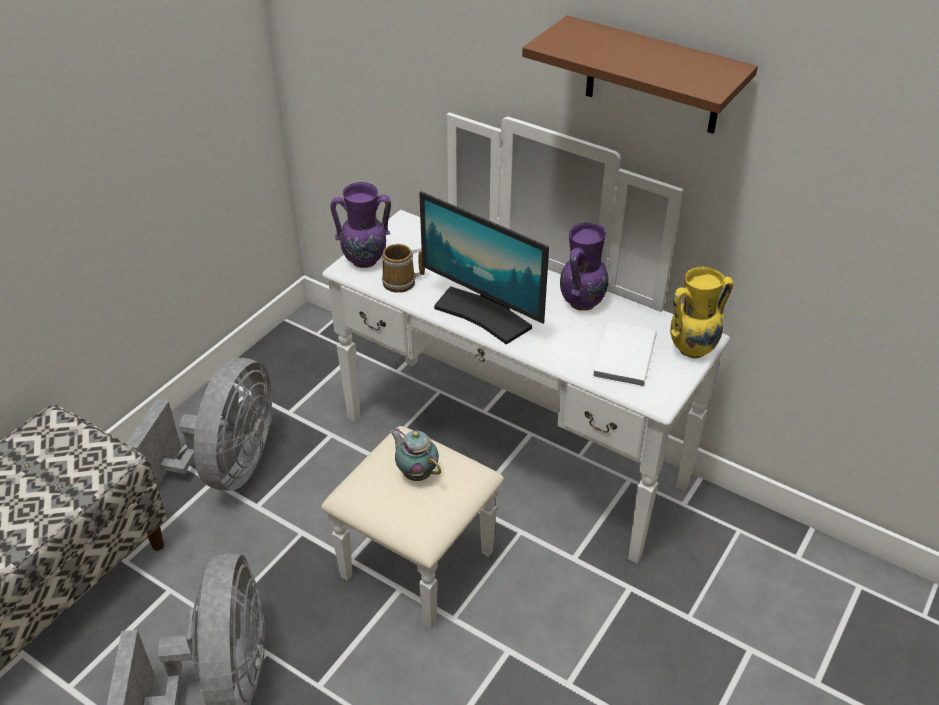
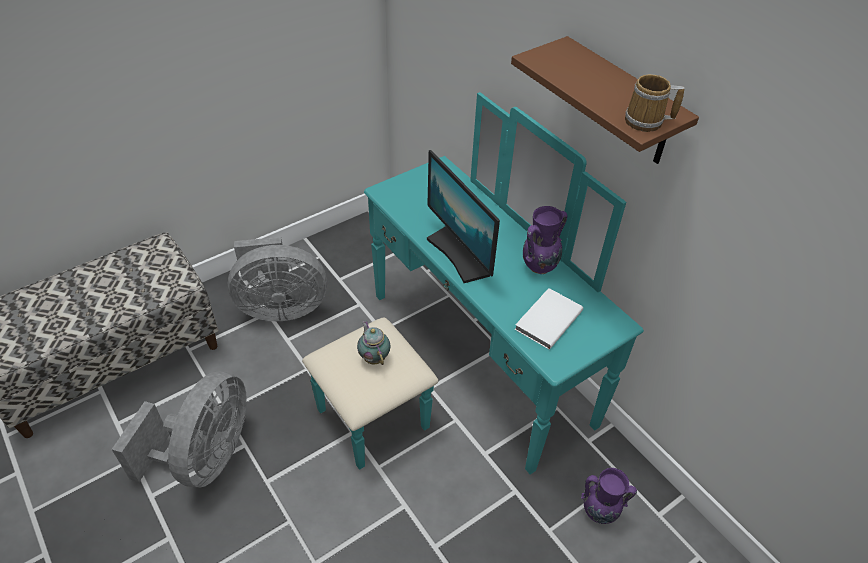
camera: 20 degrees right, 5 degrees up
(227, 469) = (280, 307): grey fan -> grey fan turned 45 degrees clockwise
(365, 261) = (398, 189): purple vase -> purple vase (599, 513)
(402, 282) = (414, 213): mug -> mug (646, 122)
(493, 475) = (457, 371): white dresser -> turquoise dresser
(691, 349) = (605, 330): yellow vase -> none

